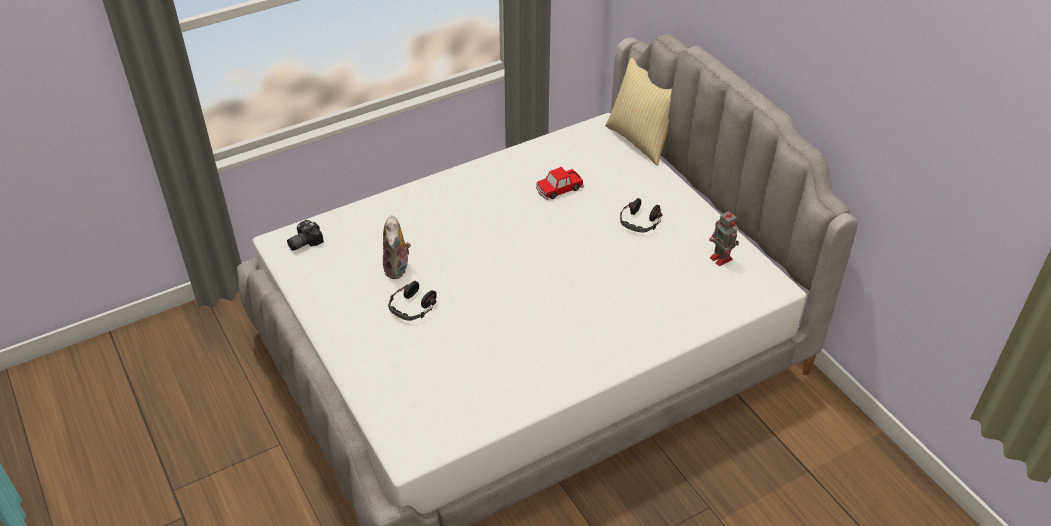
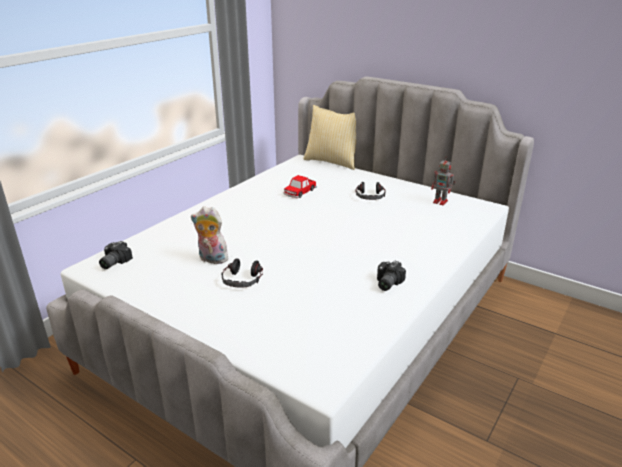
camera: 25 degrees left, 15 degrees down
(398, 269) = (211, 259): plush toy -> plush toy turned 135 degrees clockwise
(552, 362) = (386, 283): none -> camera

